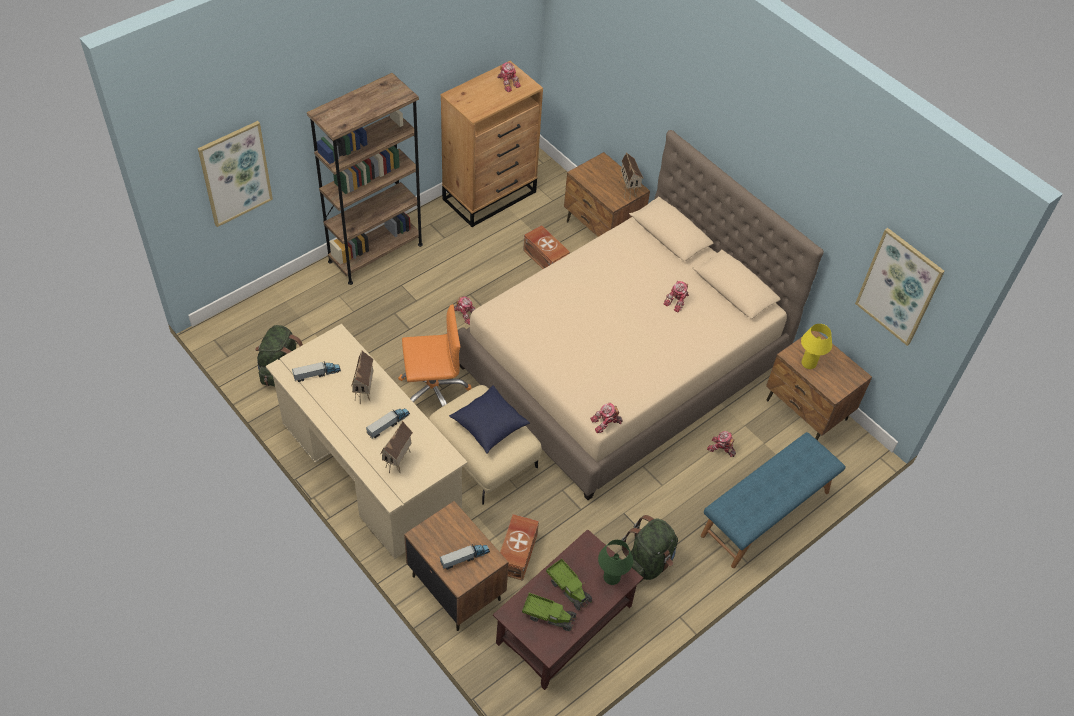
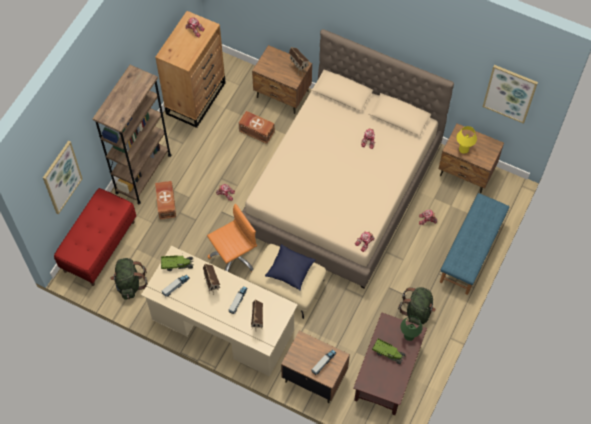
camera: 20 degrees left, 10 degrees up
(271, 312) = (99, 246): none -> red bench
(518, 553) = (339, 340): brown storage box -> brown storage box (167, 203)
(548, 616) = (385, 374): toy truck -> toy truck (177, 264)

